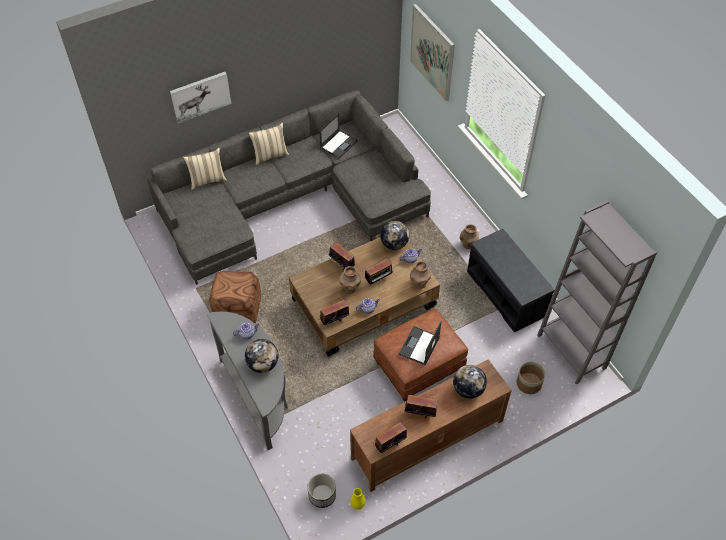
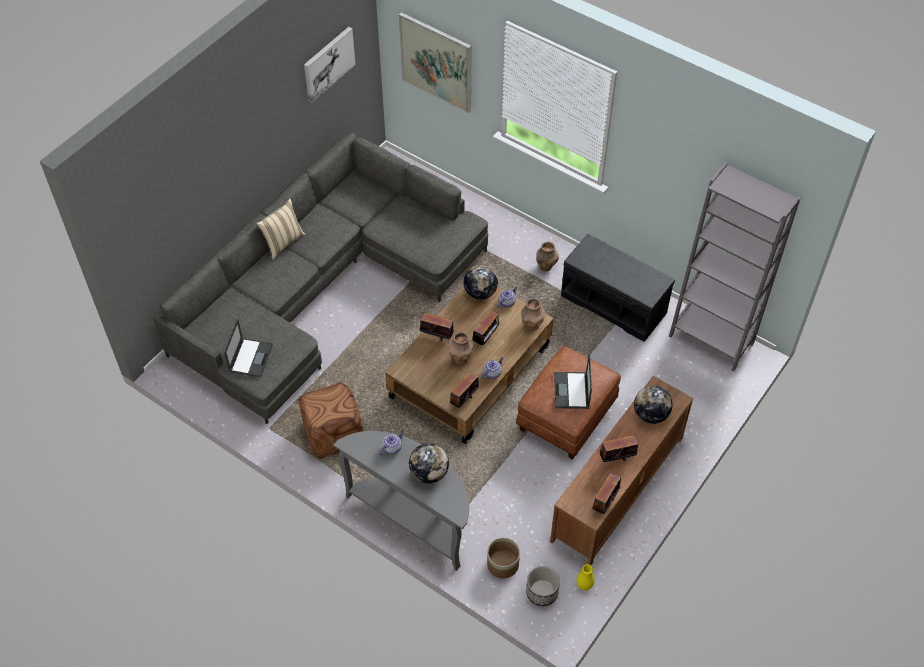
camera: 25 degrees left, 0 degrees up
(200, 96) = (197, 197): picture -> picture (328, 63)
(207, 180) = (225, 297): beige pillow -> none
(339, 144) = (355, 202): laptop -> laptop (251, 357)
(528, 383) = (687, 389): planter -> planter (502, 564)

